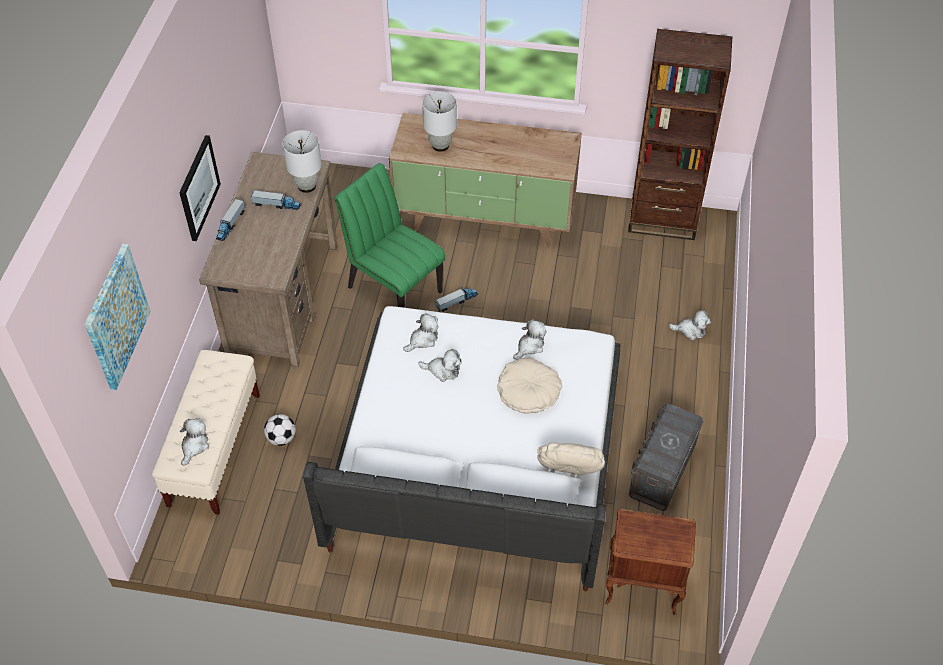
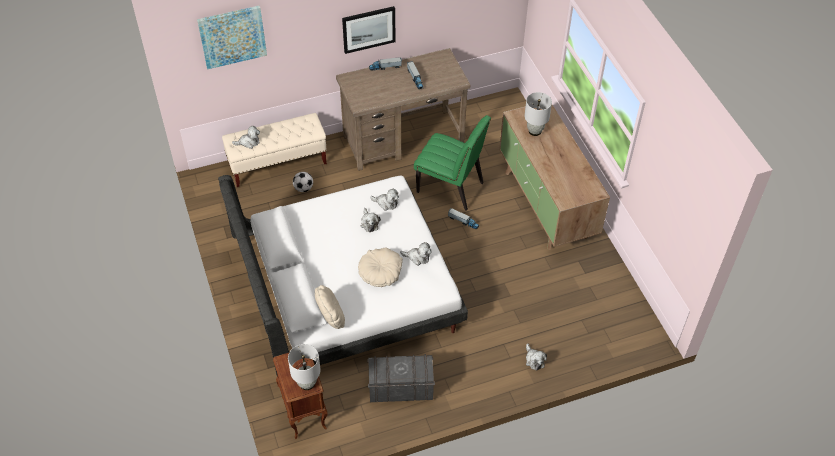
camera: 60 degrees right, 0 degrees up
(306, 186) = (440, 84): white table lamp -> white table lamp (307, 383)
(395, 290) = (449, 187): green chair -> green chair turned 105 degrees clockwise
(662, 220) = (626, 303): brown bookcase -> none

